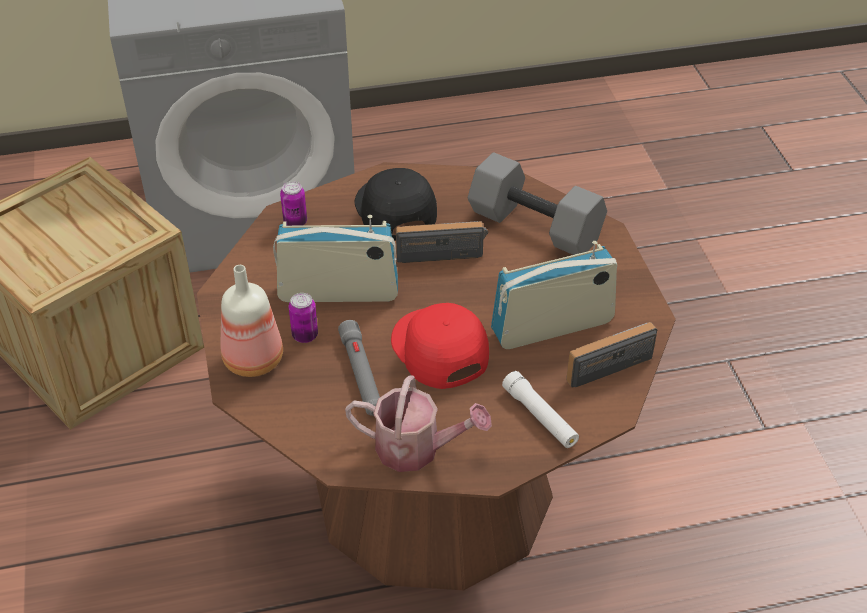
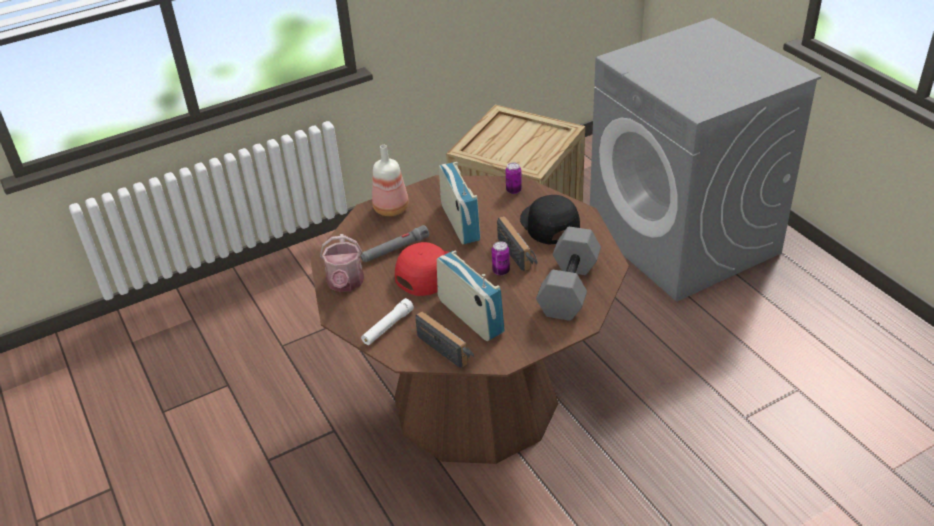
camera: 75 degrees right, 5 degrees down
(305, 335) = (418, 221): can -> can (501, 271)
(394, 210) = (548, 224): black cap -> black cap turned 75 degrees counterclockwise

